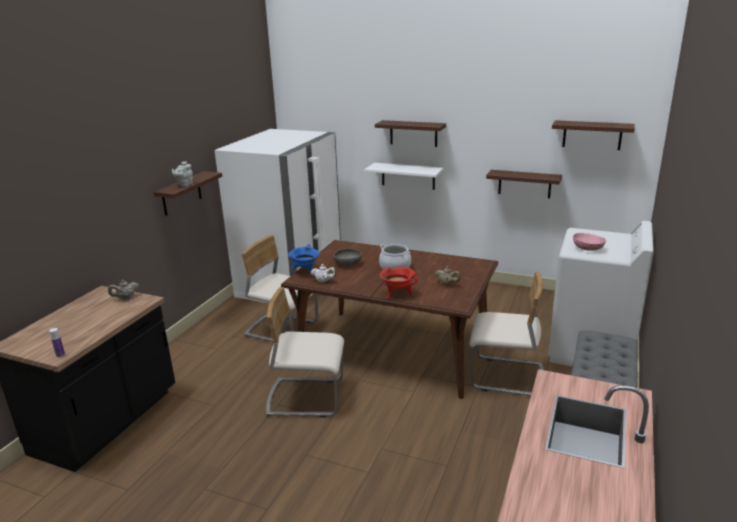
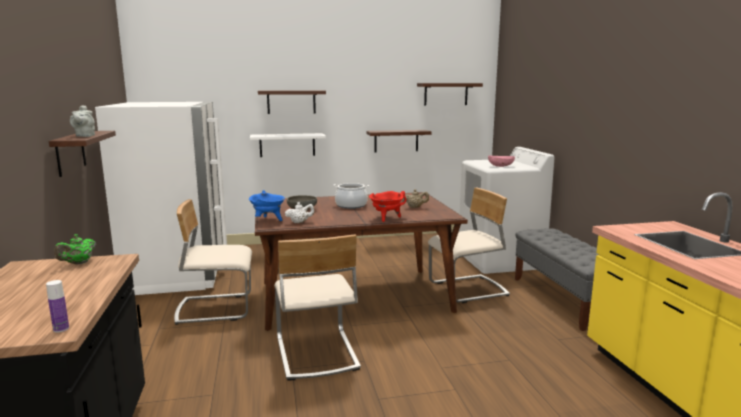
camera: 35 degrees left, 10 degrees down
(125, 298) = (78, 263): beige teapot -> green teapot
(306, 397) = (315, 353): beige chair -> beige chair turned 75 degrees counterclockwise

